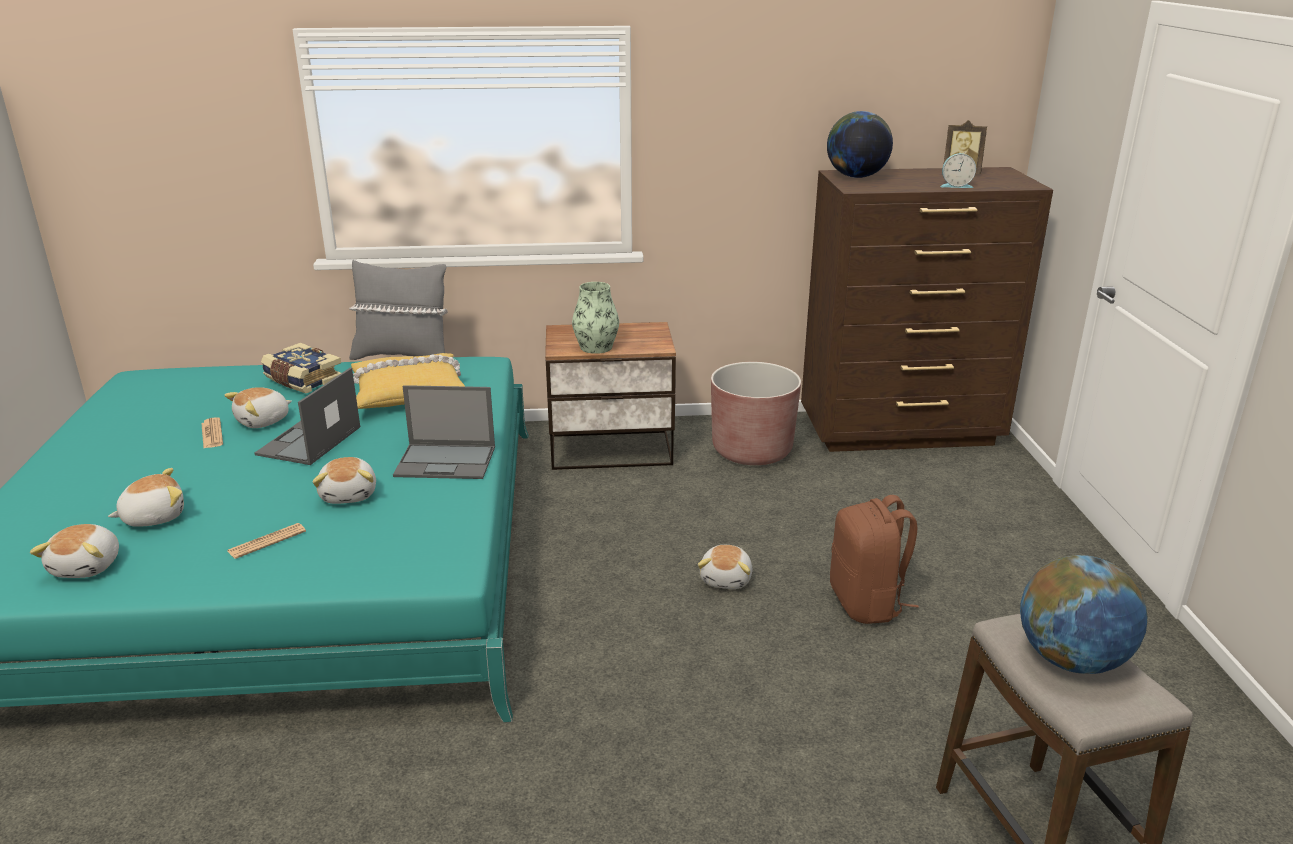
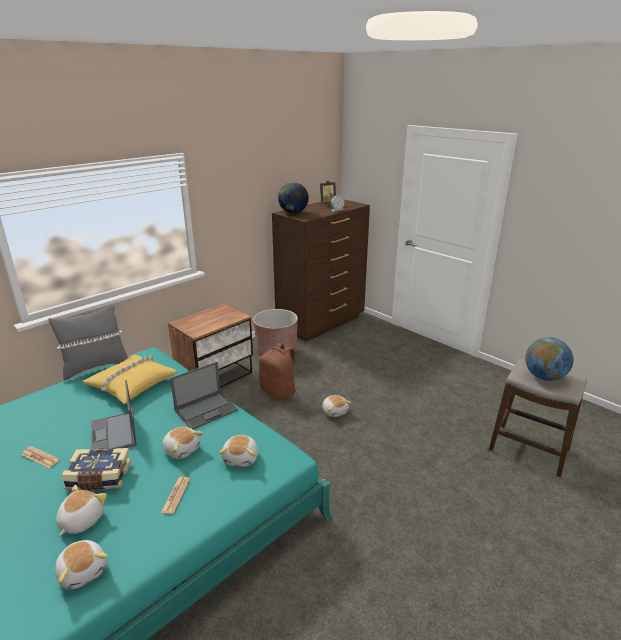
camera: 40 degrees left, 0 degrees up
(263, 421) = (63, 435): plush toy -> plush toy (241, 458)
(302, 380) = (51, 403): book -> book (99, 478)
(596, 347) = (211, 325): vase -> none
(867, 603) = (392, 396): brown backpack -> brown backpack (279, 392)

